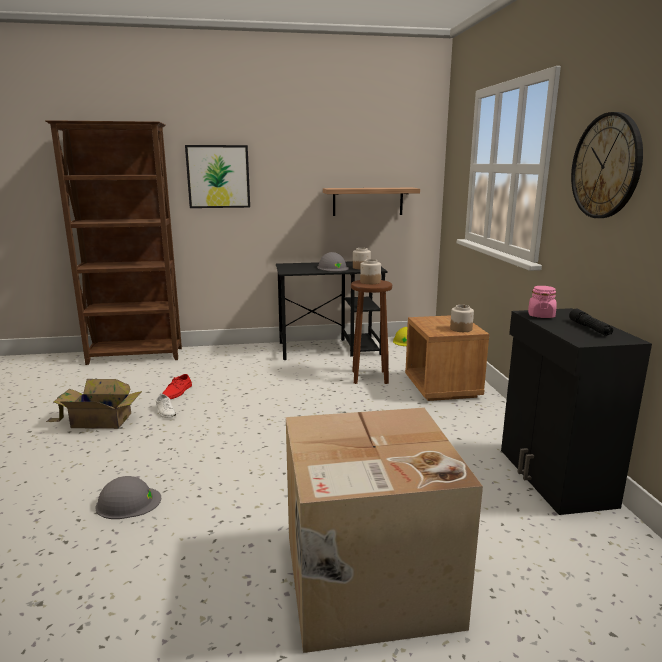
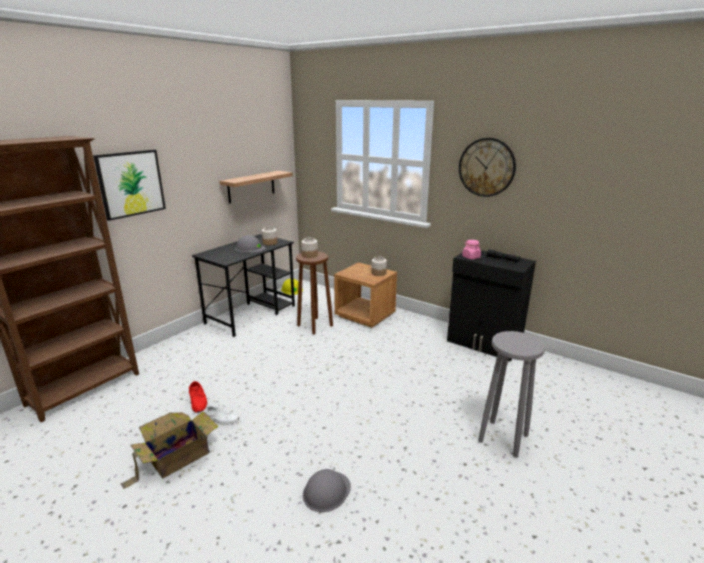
camera: 45 degrees left, 5 degrees up
(367, 581) = (503, 438): cardboard box -> grey stool

